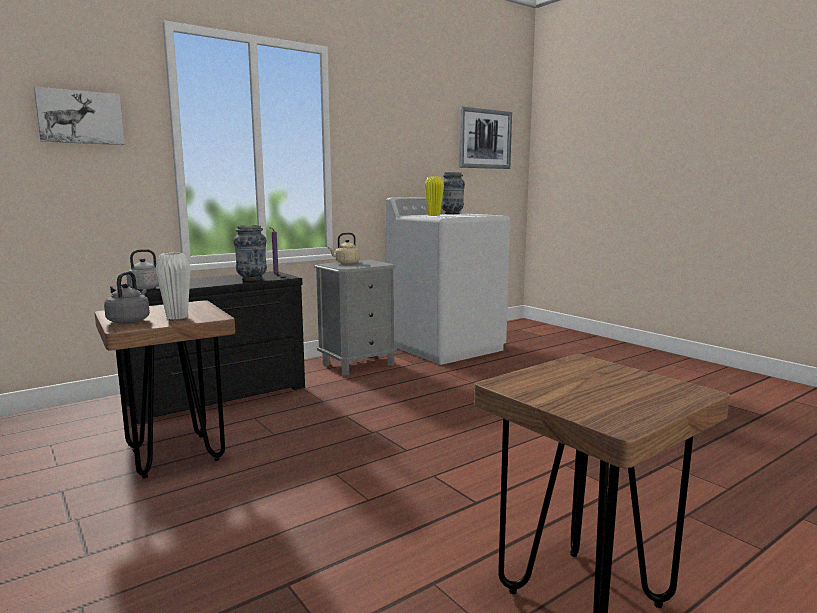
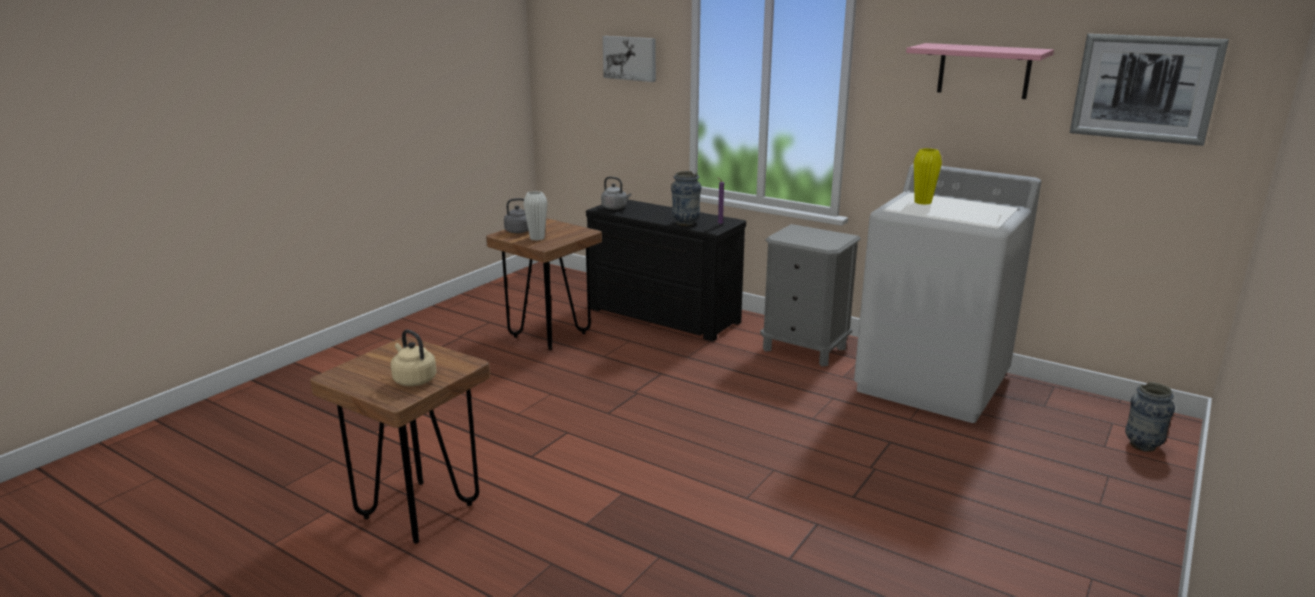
camera: 70 degrees right, 10 degrees up
(346, 263) = (812, 232): beige kettle -> beige kettle (413, 379)
(413, 130) = (984, 71): none -> pink shelf
(452, 214) = (983, 205): vase -> vase (1142, 445)

